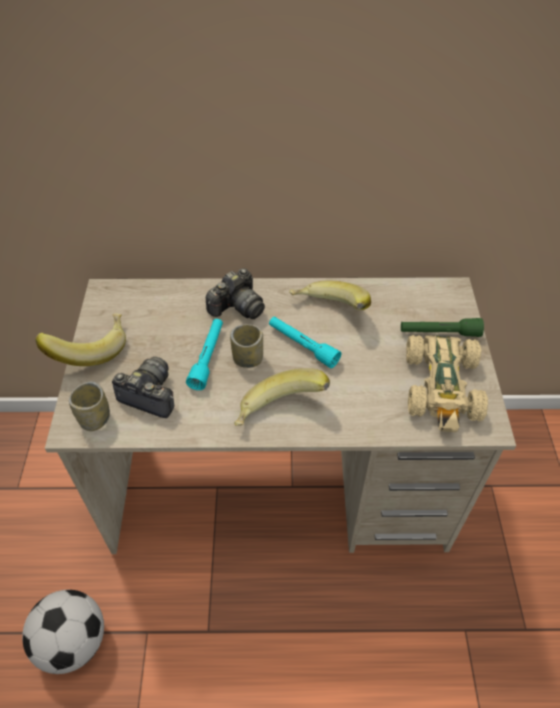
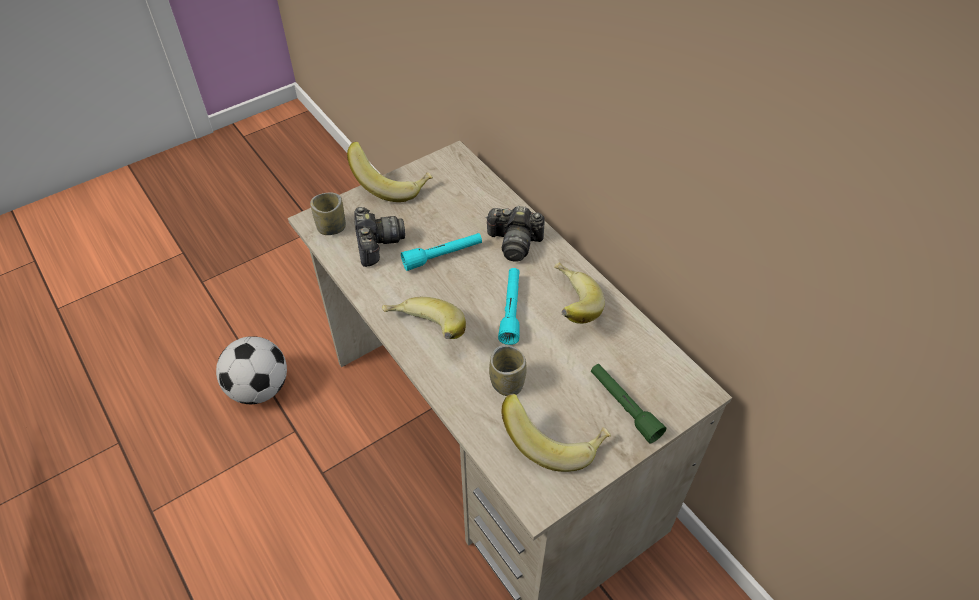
camera: 55 degrees right, 0 degrees up
(248, 359) = (464, 281): cup -> cup (507, 383)
(442, 387) = (554, 440): beige toy car -> banana

